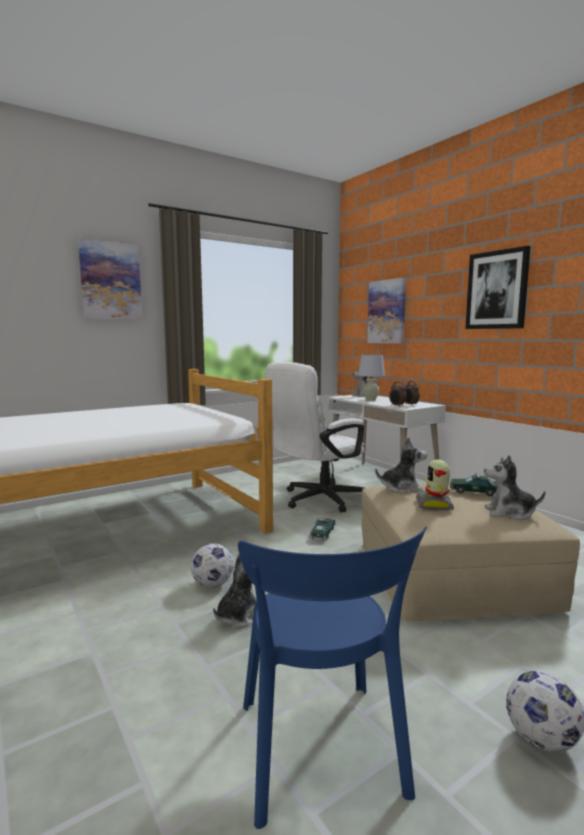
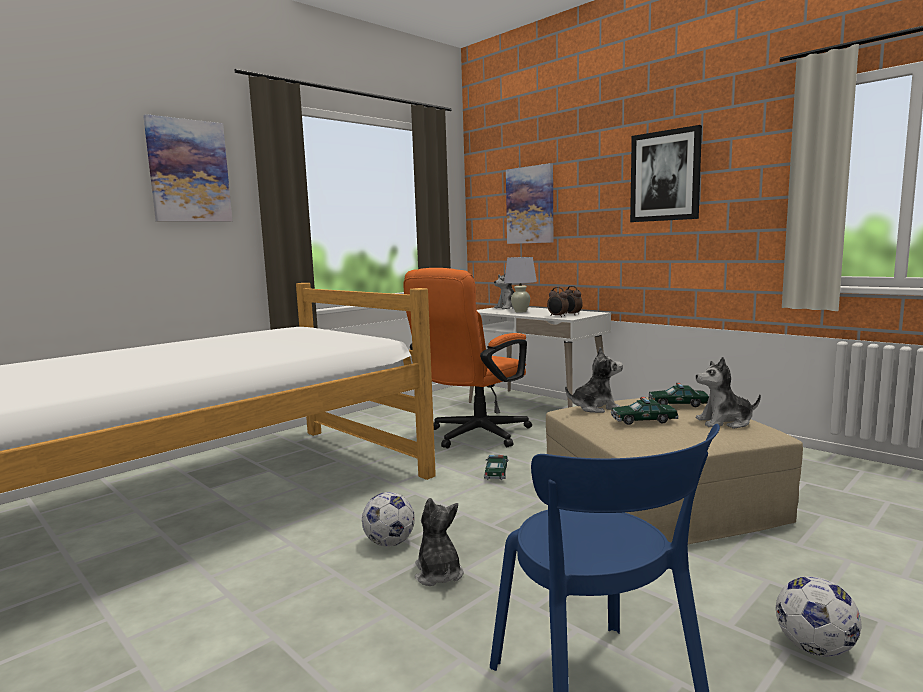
camera: 10 degrees left, 0 degrees up
(238, 616) = (438, 574): plush toy -> plush toy turned 45 degrees counterclockwise
(317, 500) = (472, 436): white office chair -> orange office chair
(435, 504) = (643, 420): toy robot -> toy car

